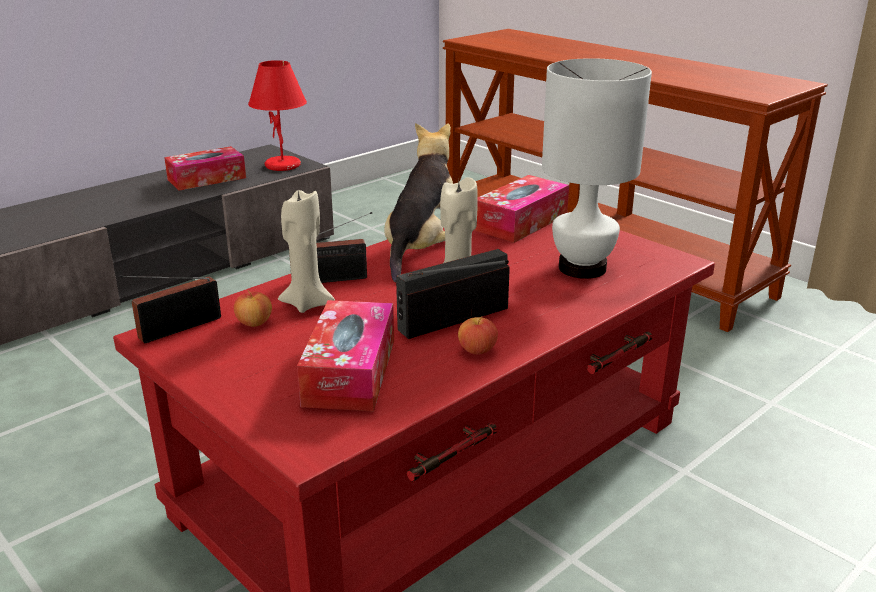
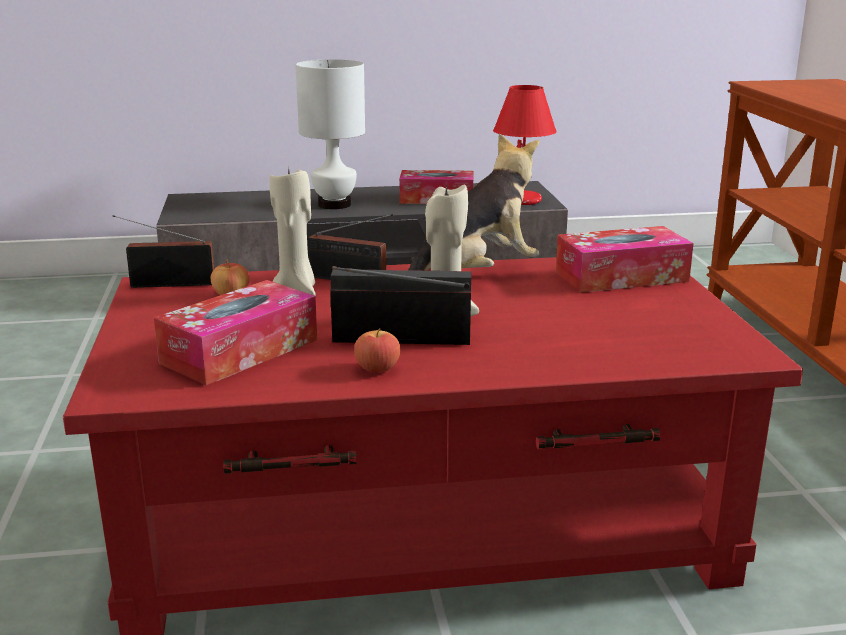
camera: 35 degrees right, 5 degrees down
(582, 267) = (617, 331): white table lamp -> white table lamp (335, 204)

